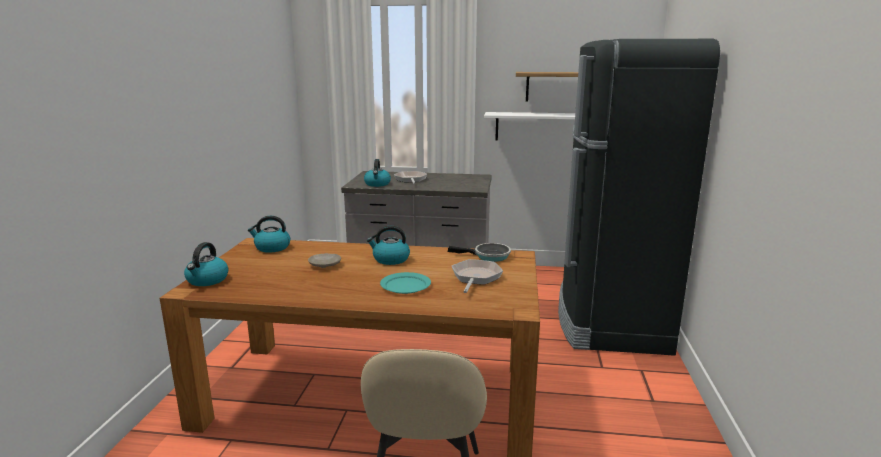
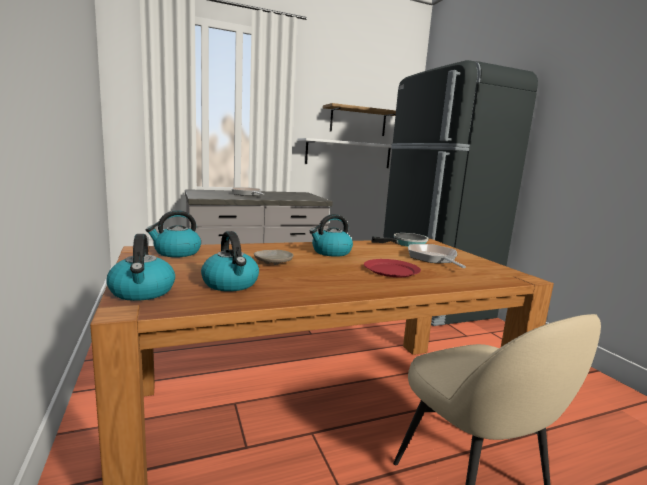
camera: 30 degrees left, 5 degrees down
(377, 184) = (222, 196): kettle -> kettle (231, 284)
(405, 285) = (391, 270): turquoise plate -> red plate

